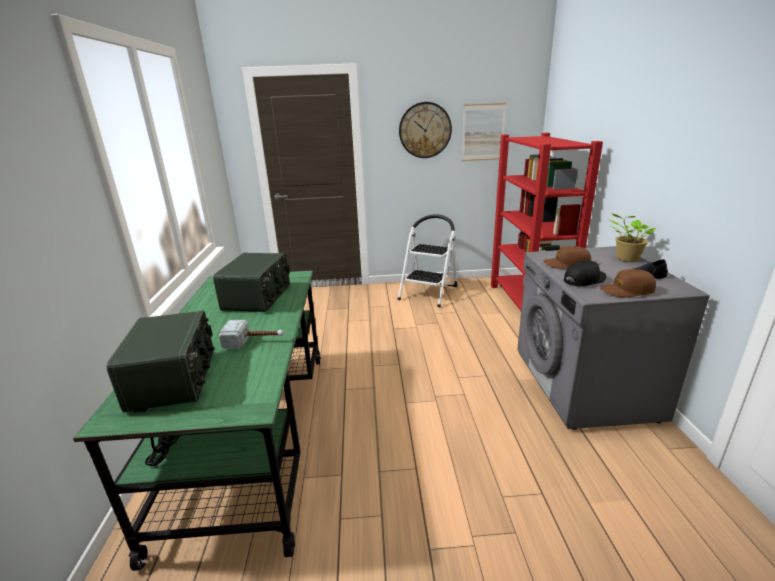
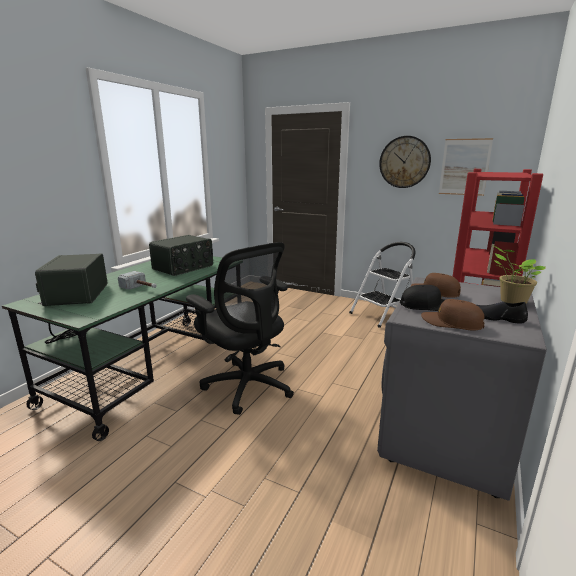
camera: 30 degrees right, 5 degrees down
(175, 379) = (76, 294): radio -> radio turned 150 degrees clockwise
(379, 413) = (244, 384): none -> black office chair

